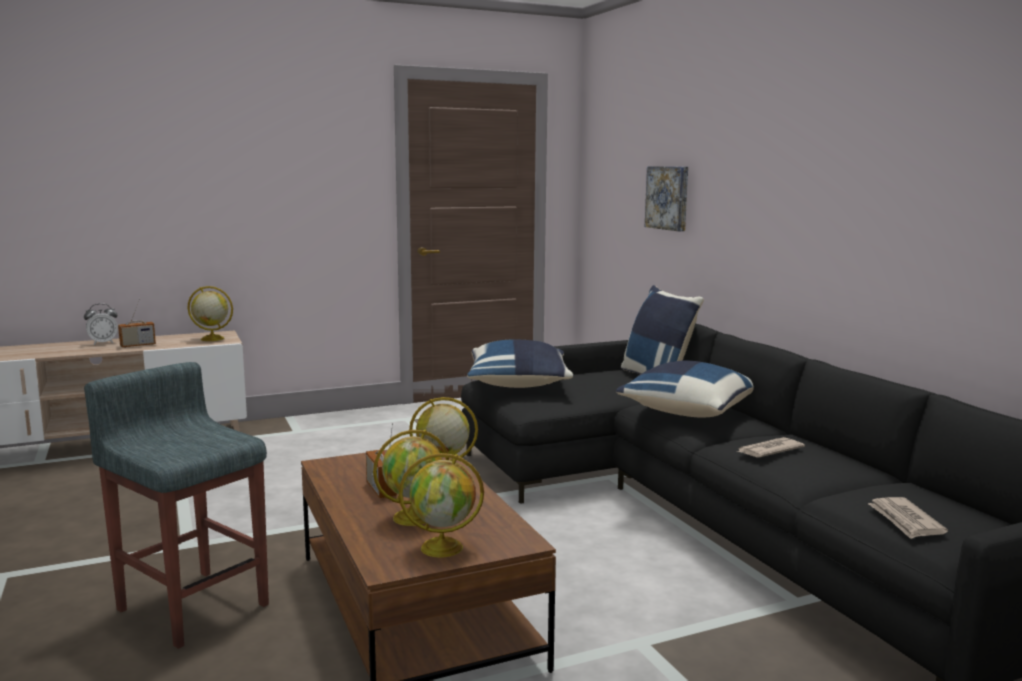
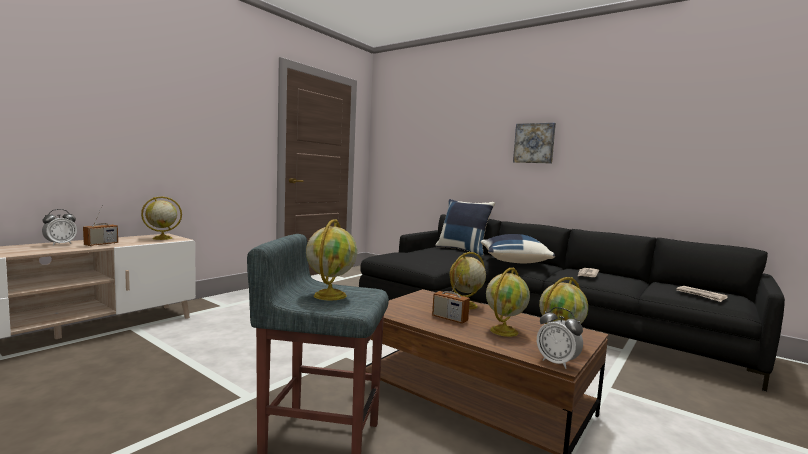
camera: 30 degrees left, 5 degrees down
(181, 440) = (330, 295): none -> globe
(384, 567) = (557, 363): none -> alarm clock
(519, 385) = (404, 256): blue pillow -> none
(668, 197) = (446, 152): picture -> picture (534, 143)

